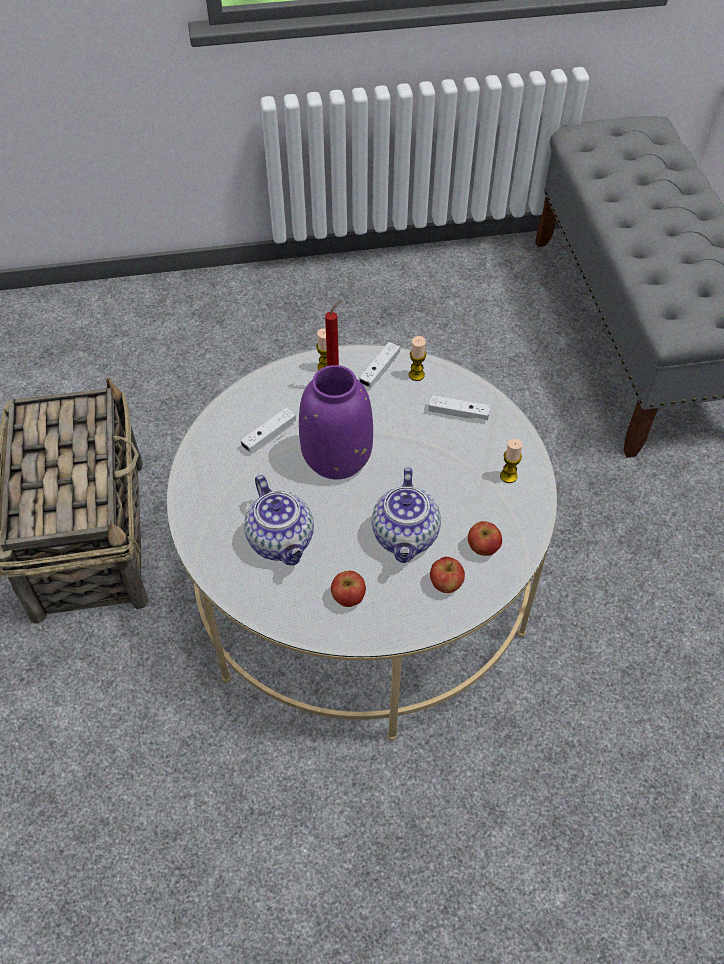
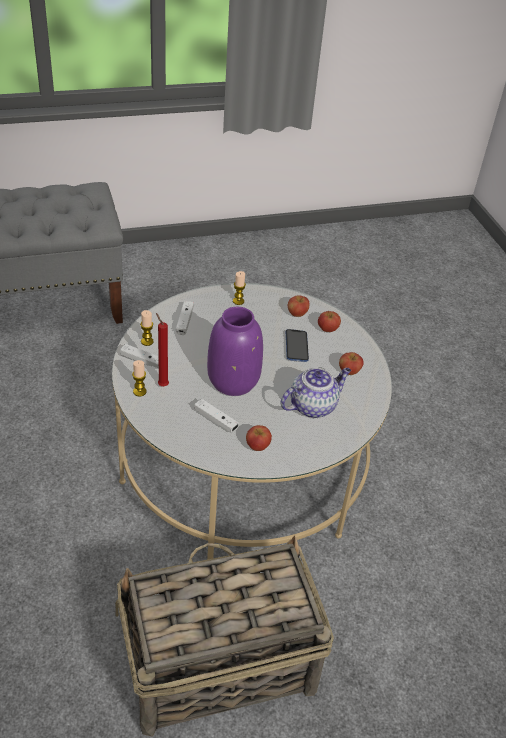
camera: 100 degrees left, 10 degrees down
(219, 473) = (258, 446): none -> apple
(406, 537) = (296, 346): teapot -> phone

